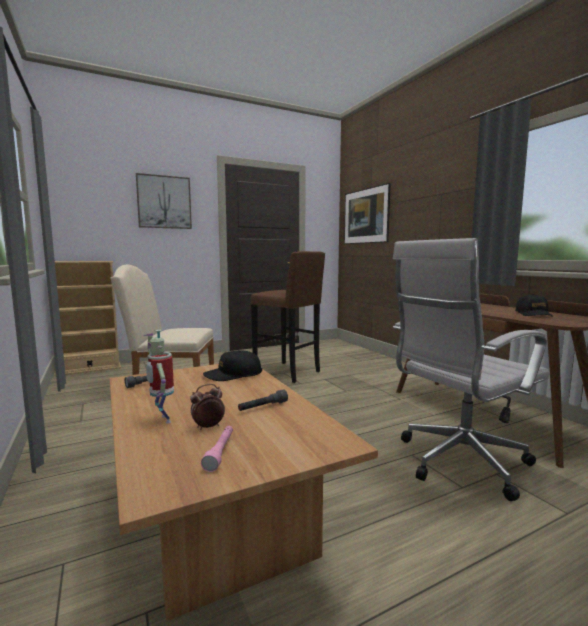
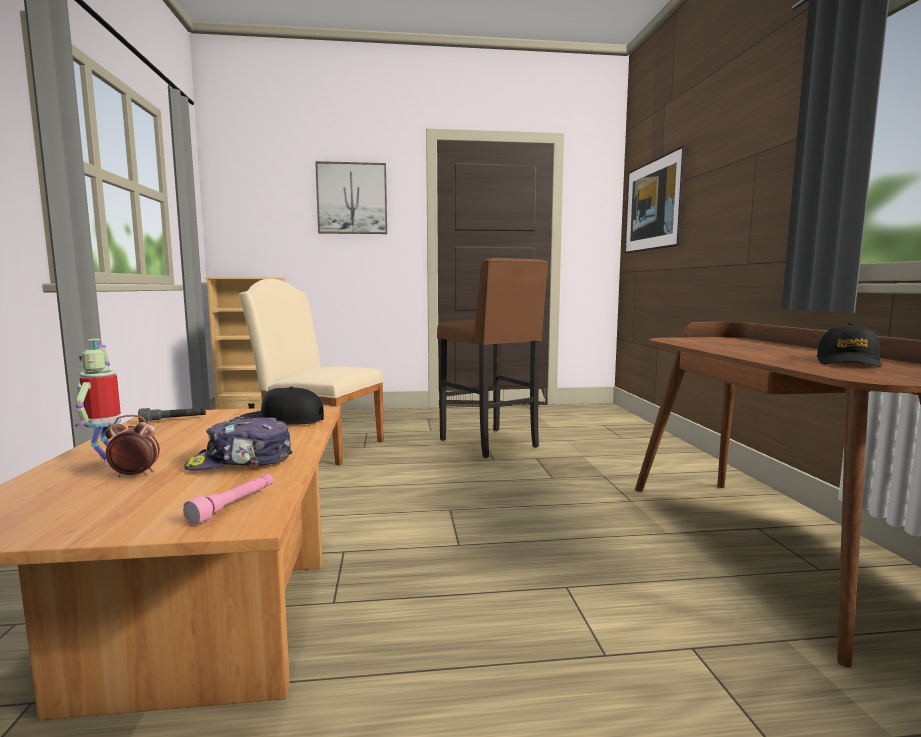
camera: 20 degrees right, 0 degrees up
(220, 453) = (88, 505): pink flashlight -> pink flashlight (234, 506)
(263, 407) = (241, 462): grey flashlight -> cap
(458, 463) = (636, 615): white office chair -> none

